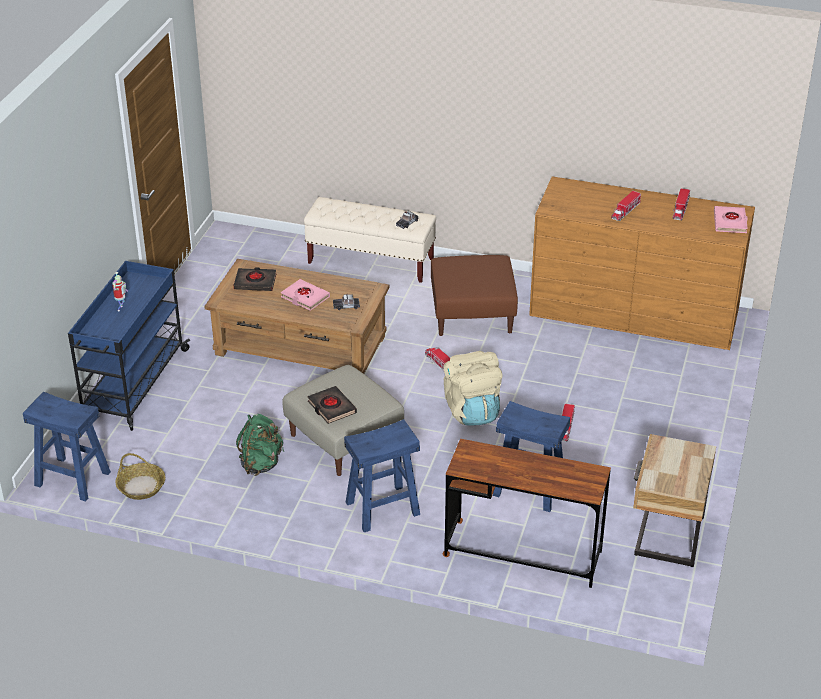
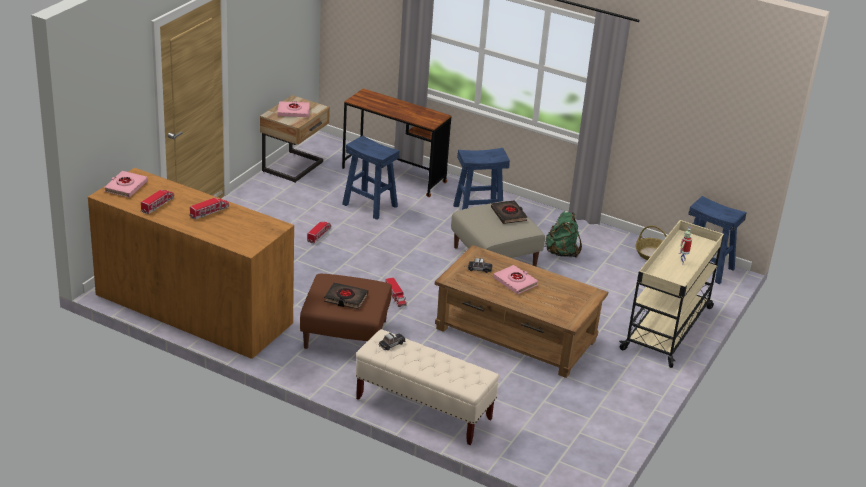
camera: 170 degrees left, 5 degrees down
(133, 385) = (668, 328): blue cart -> beige cart
(255, 282) = (559, 304): black book -> black book (346, 298)
(472, 411) = (386, 258): beige backpack -> none
(677, 463) = (293, 112): none -> pink book

